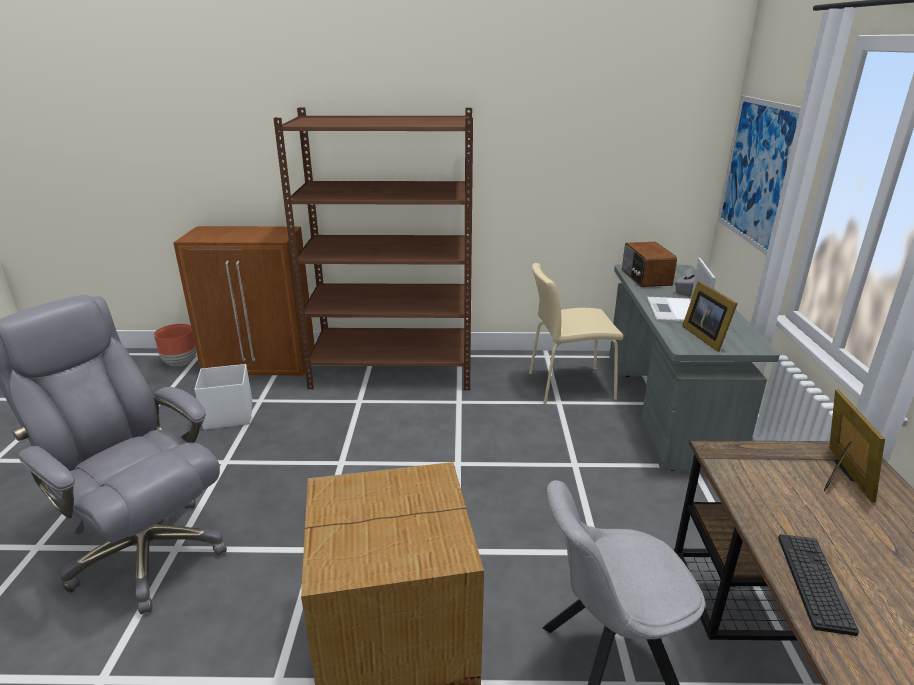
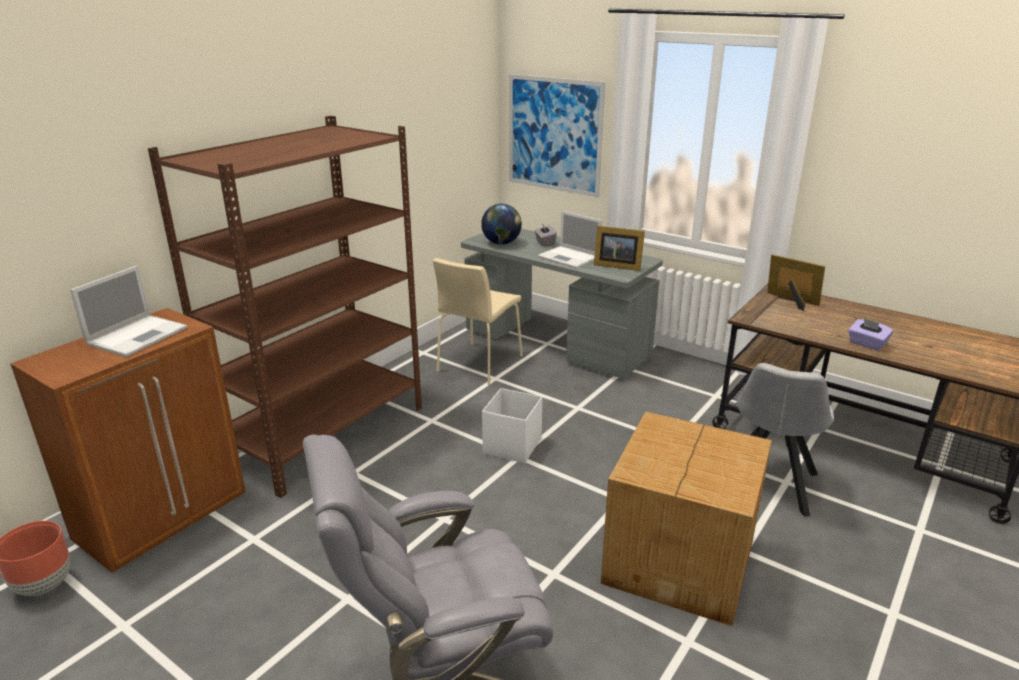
camera: 55 degrees left, 0 degrees up
(228, 416) = (252, 573): white storage box -> white storage box (511, 446)
(255, 234) = (139, 335): none -> laptop
(645, 278) = (501, 243): radio -> globe
(814, 582) = (867, 344): keyboard -> purple tissue box

